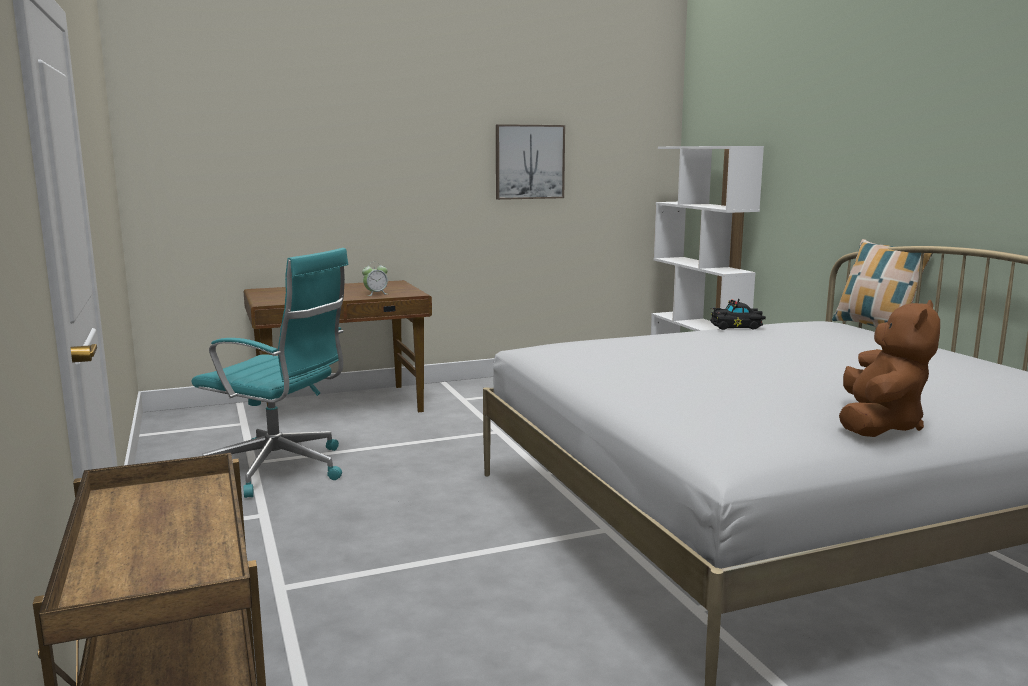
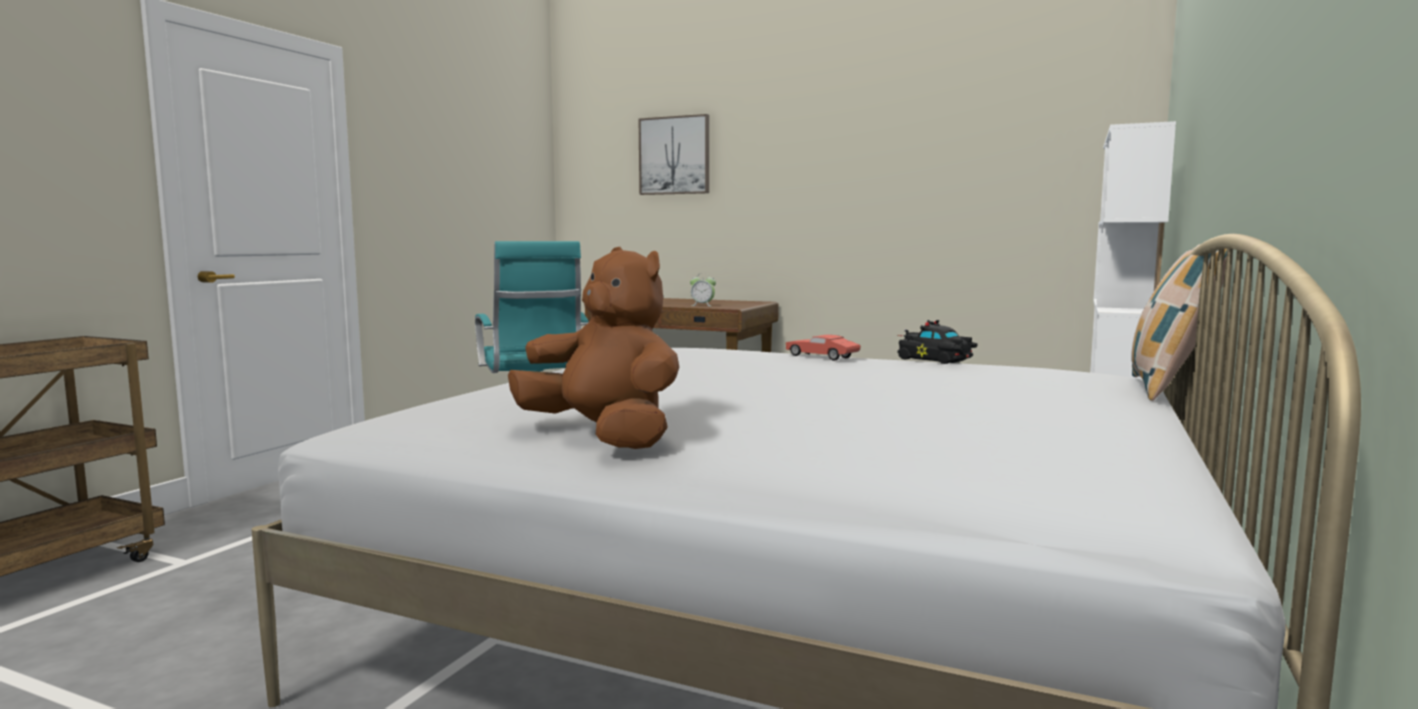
camera: 45 degrees right, 5 degrees down
(529, 162) = (927, 174): picture -> picture (674, 155)
(683, 337) = (822, 357): none -> red toy car
(878, 425) = (604, 437): brown plush toy -> brown plush toy turned 120 degrees counterclockwise

